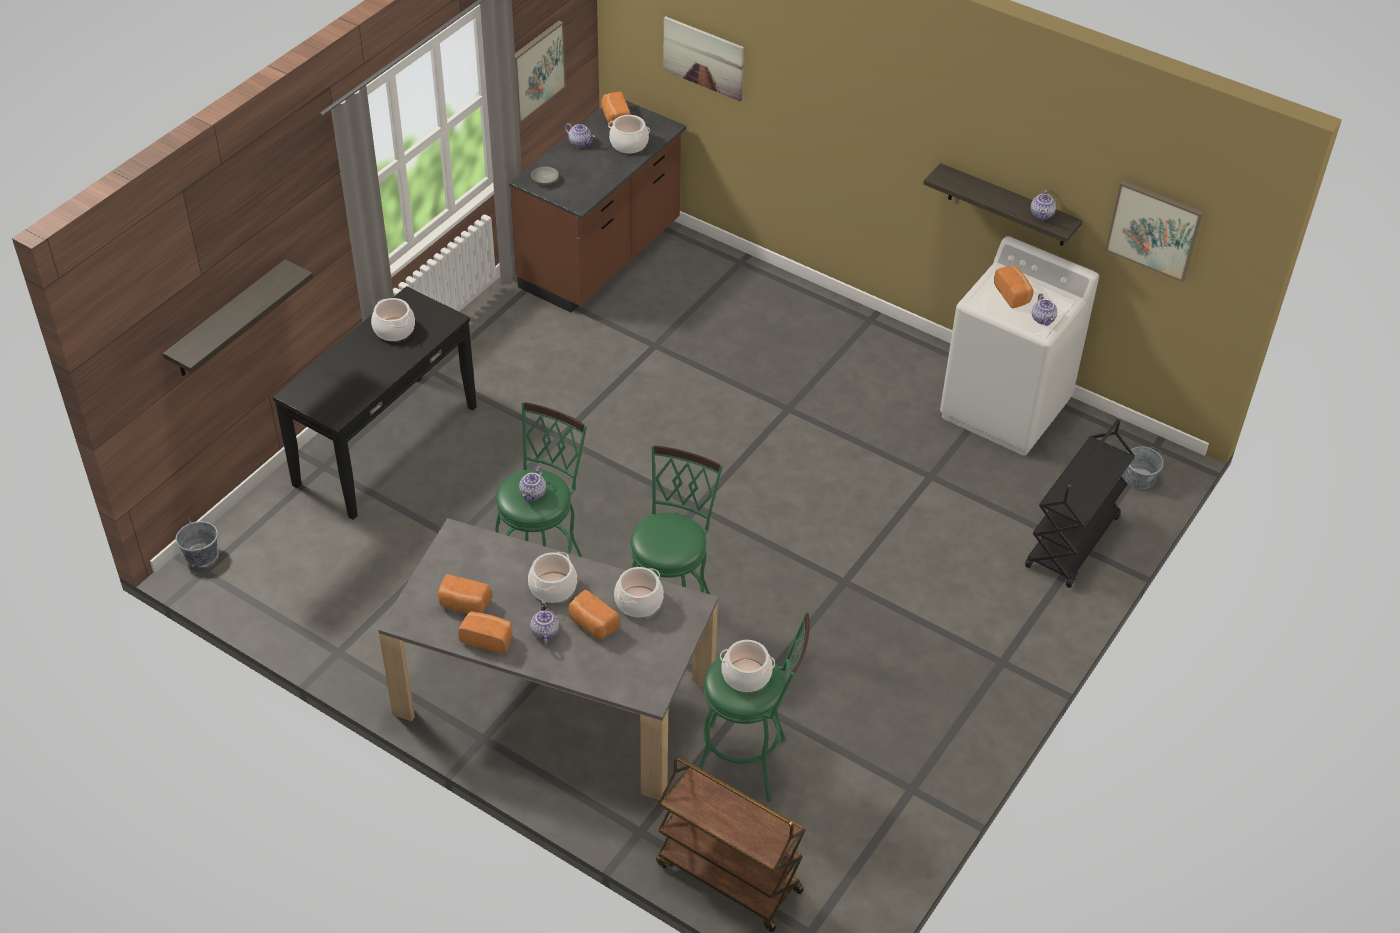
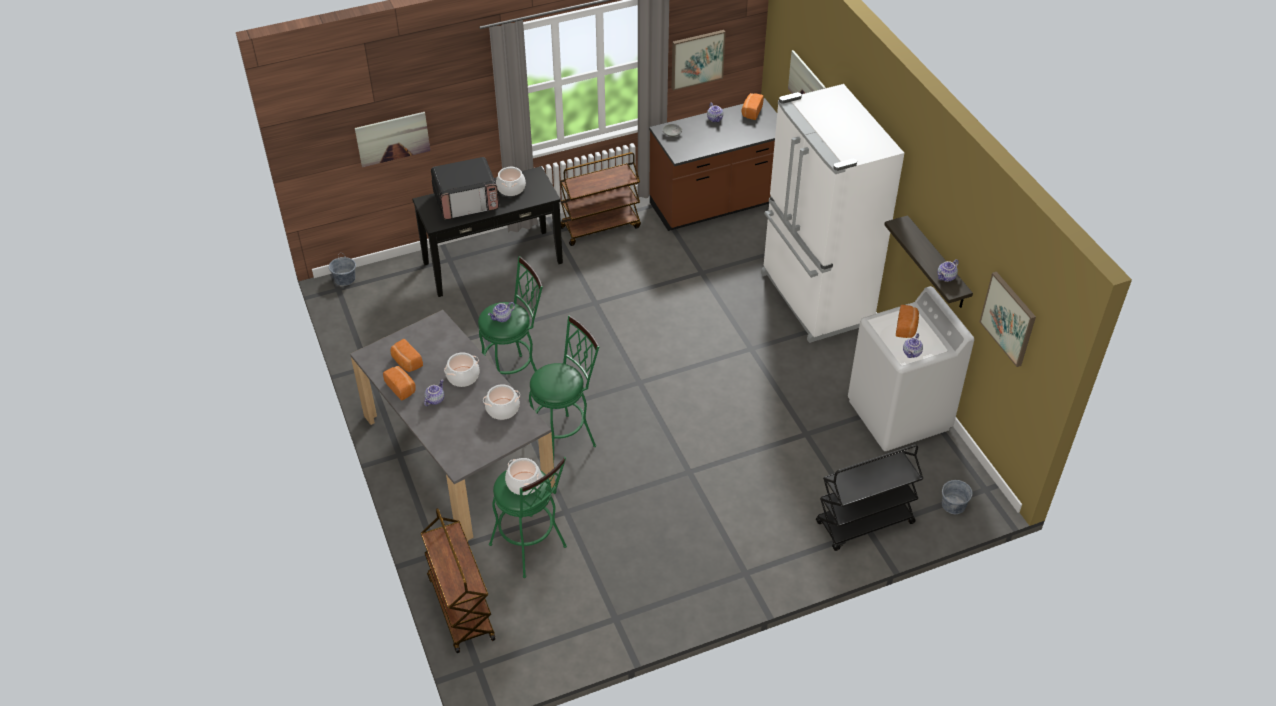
camera: 35 degrees right, 0 degrees up
(228, 320) = (392, 138): shelf -> picture
(351, 370) = (467, 202): none -> microwave
(484, 342) = (600, 227): none -> brown cart
(592, 624) = (464, 408): bread -> none
(628, 144) = (745, 131): cooking pot -> none
(807, 321) = (814, 299): none -> white fridge

